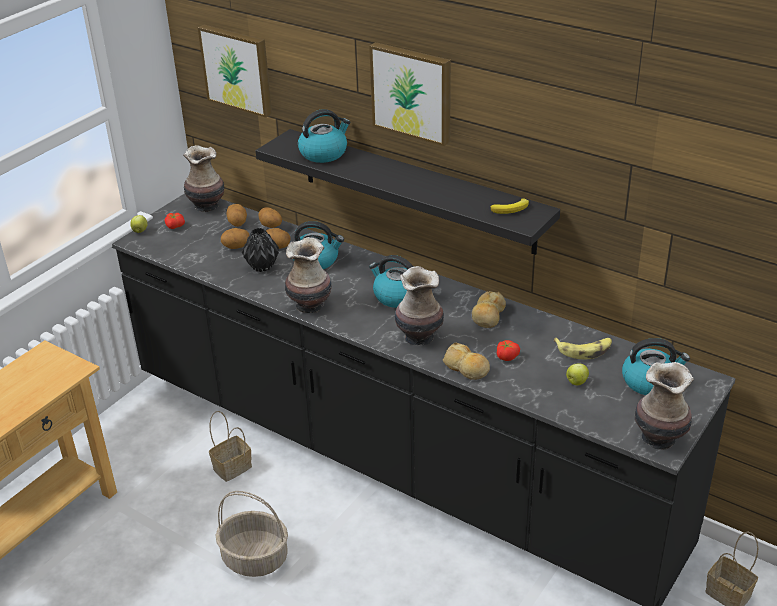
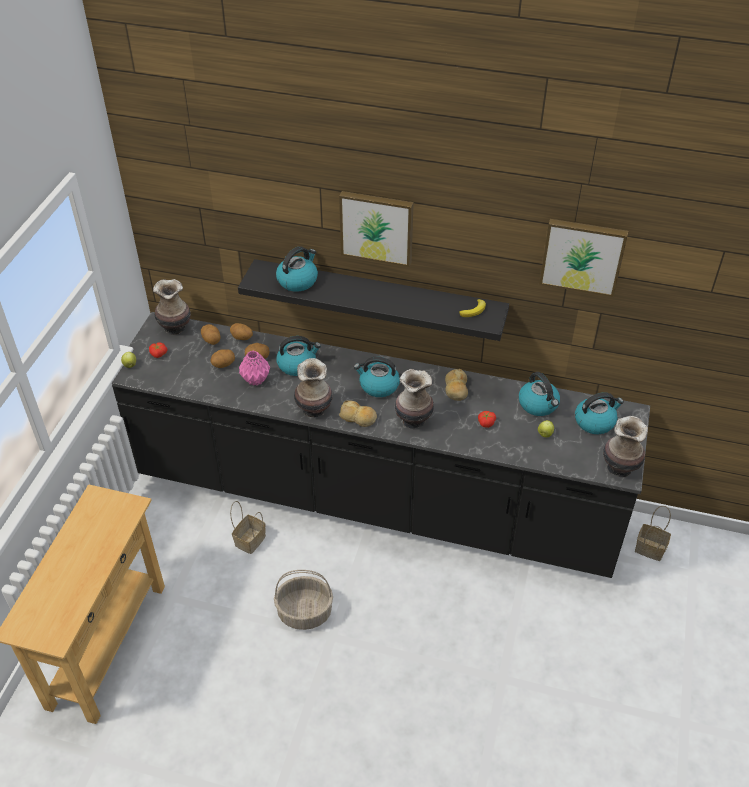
camera: 20 degrees left, 10 degrees up
(238, 69) = (200, 215): picture -> picture (582, 255)
(261, 266) = (255, 380): black vase -> pink vase
(466, 368) = (461, 440): bread -> bread (358, 418)
(584, 350) = (538, 405): banana -> kettle

